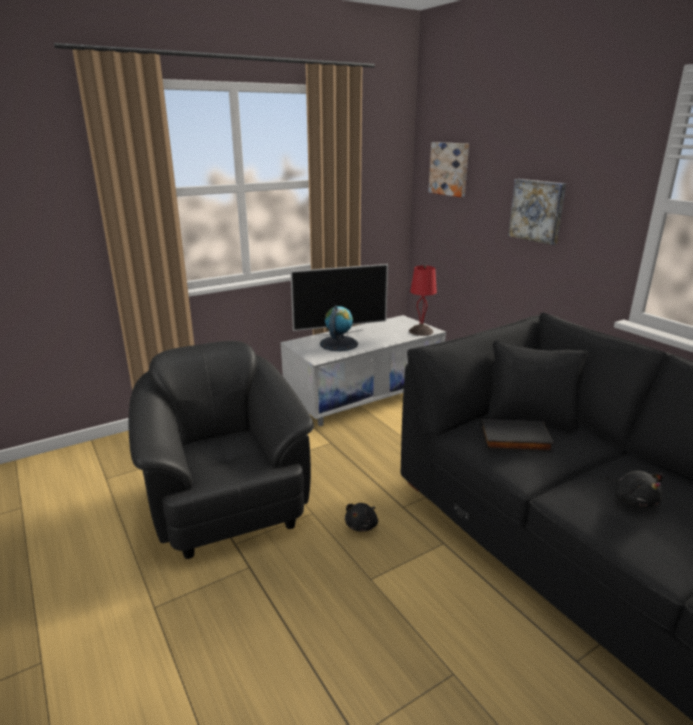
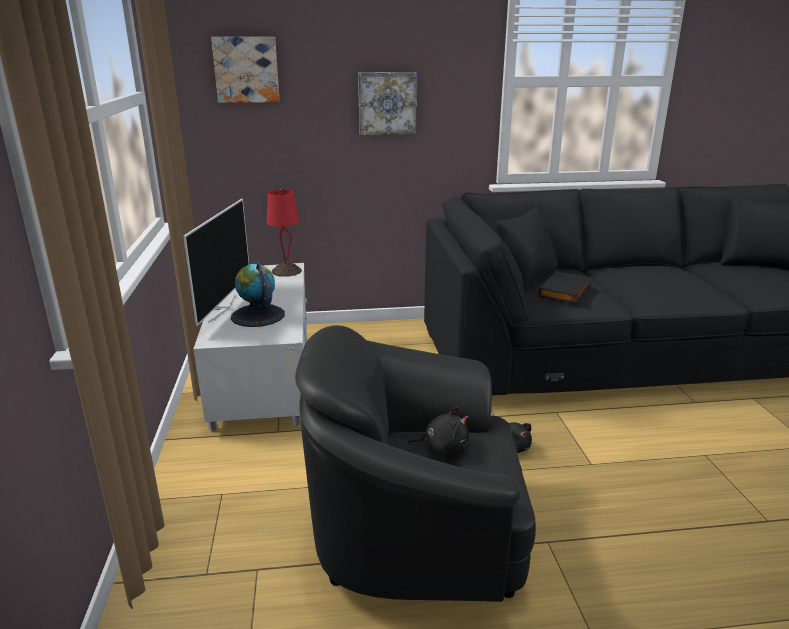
camera: 65 degrees left, 0 degrees up
(633, 500) = (658, 284): black plush toy -> black plush toy (442, 446)

